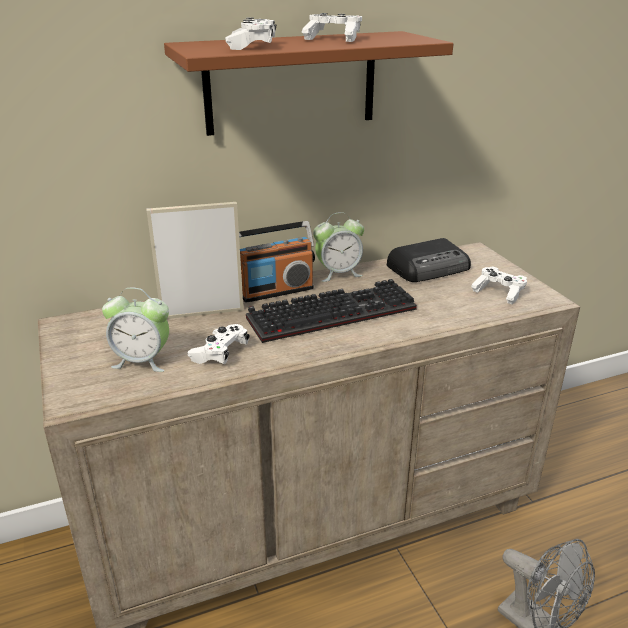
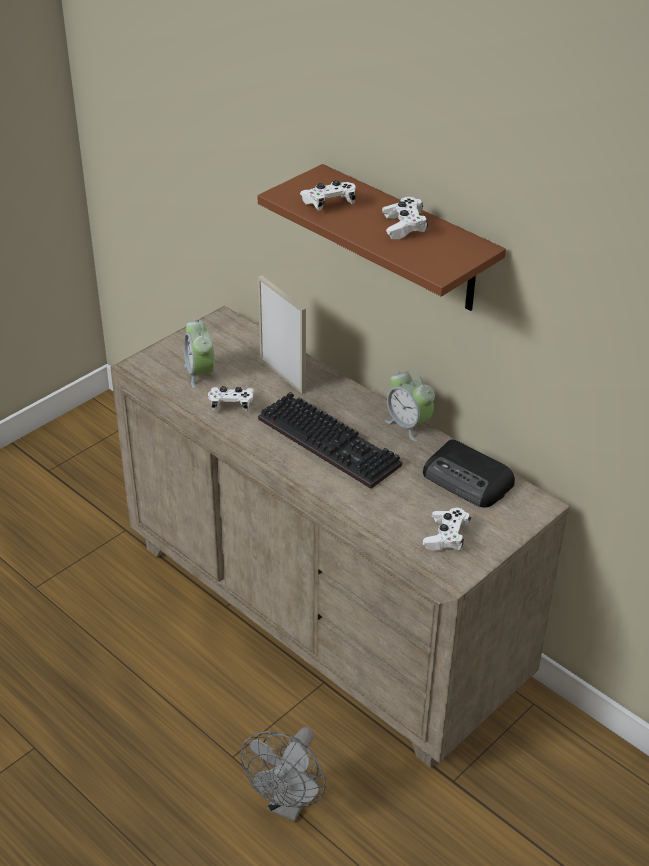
camera: 65 degrees right, 10 degrees up
(276, 291) = (347, 400): radio -> none

